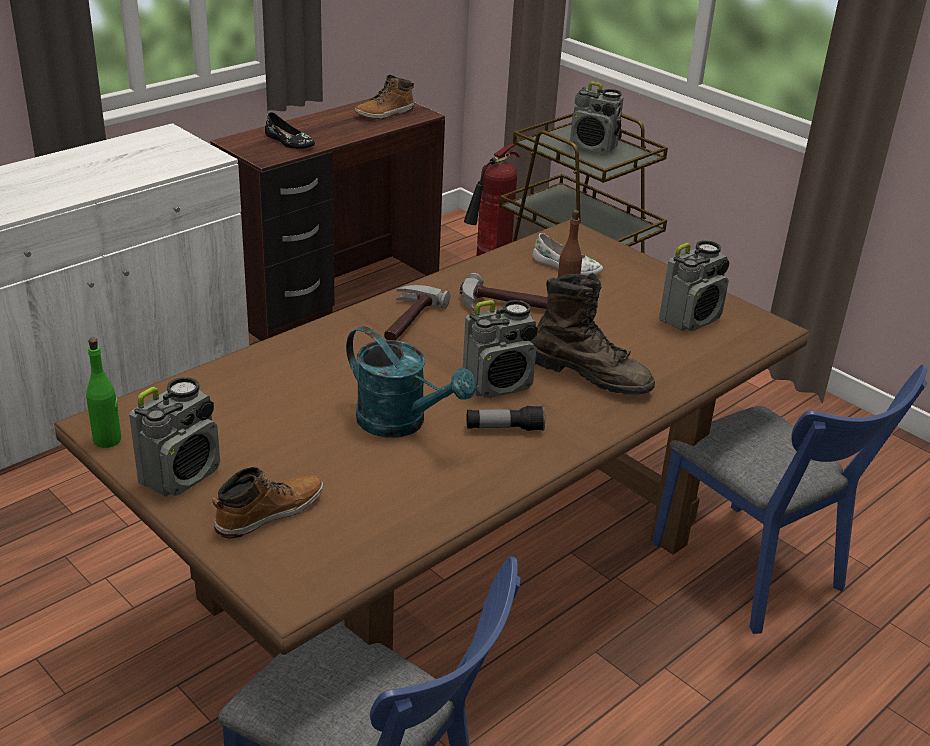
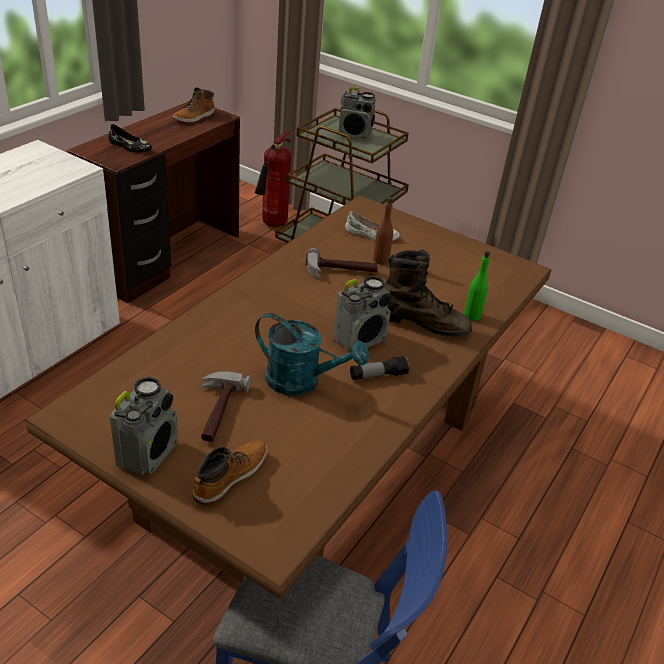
camera: 15 degrees left, 5 degrees up
(108, 440) = (76, 429): green bottle -> green bottle (472, 315)
(407, 320) = (274, 291): hammer -> hammer (217, 410)
(690, 319) = (471, 268): radio -> none
(757, 574) = (519, 437): blue chair -> none

